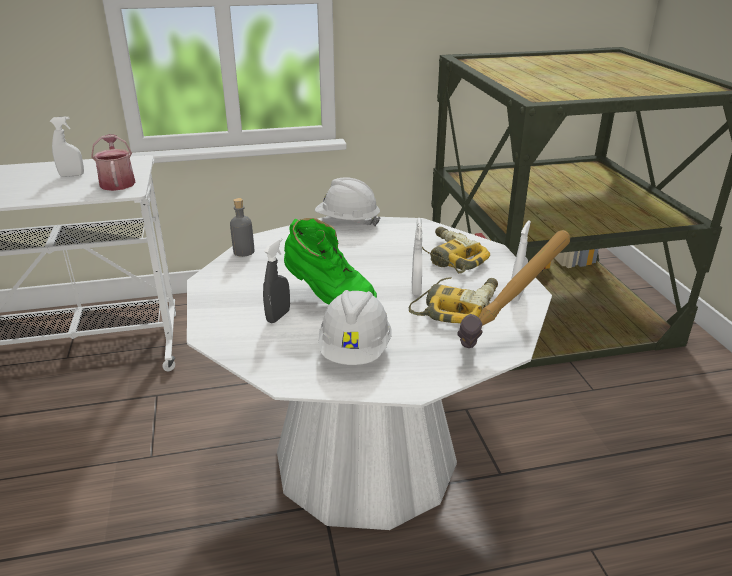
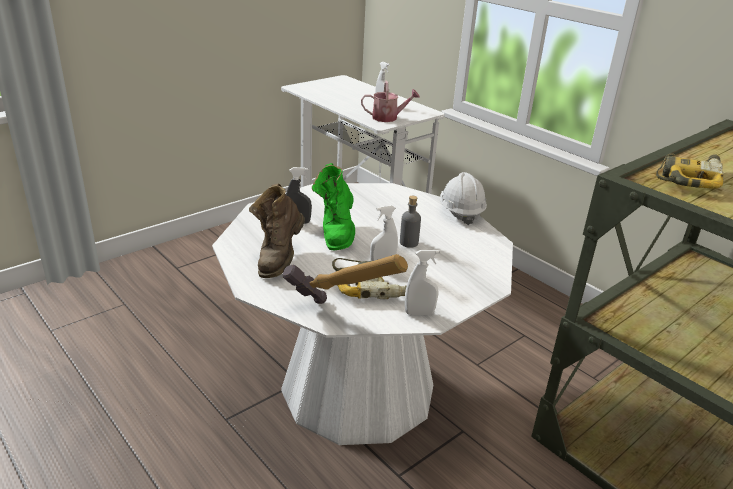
camera: 60 degrees right, 0 degrees up
(117, 182) = (388, 118): watering can -> watering can turned 45 degrees clockwise
(243, 252) = (369, 188): grey bottle -> grey bottle (409, 242)
(355, 351) = (279, 259): white hard hat -> brown boot
(448, 258) = (450, 268): power drill -> power drill (687, 177)

